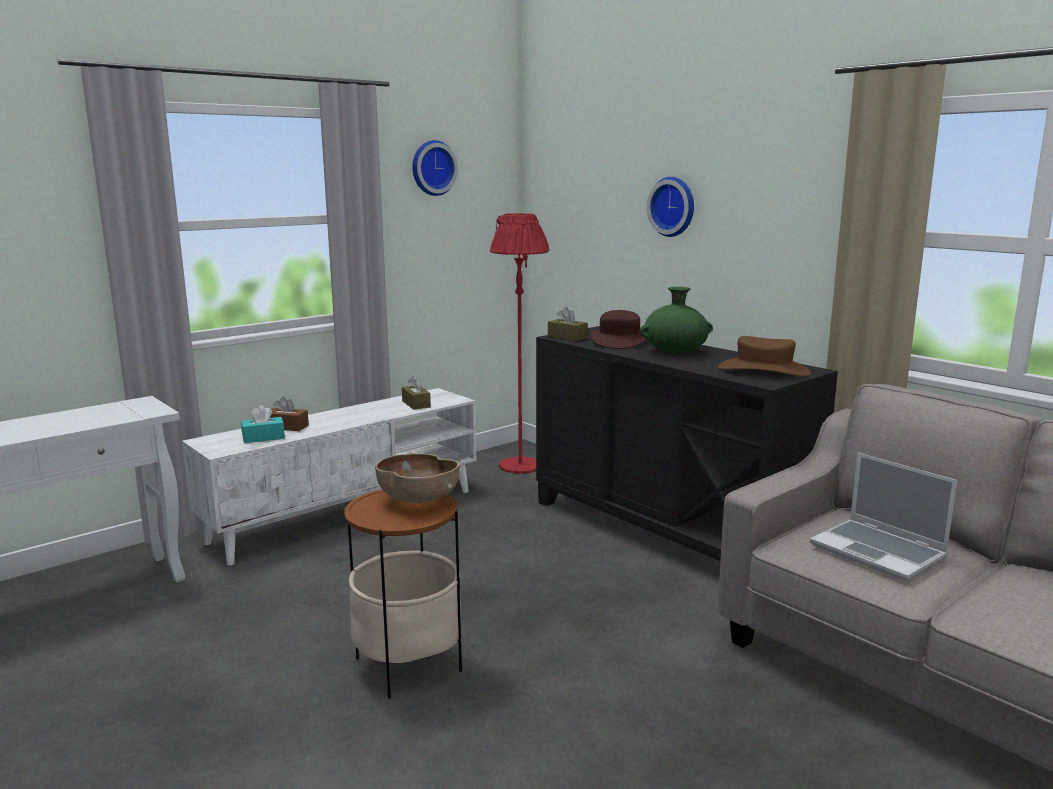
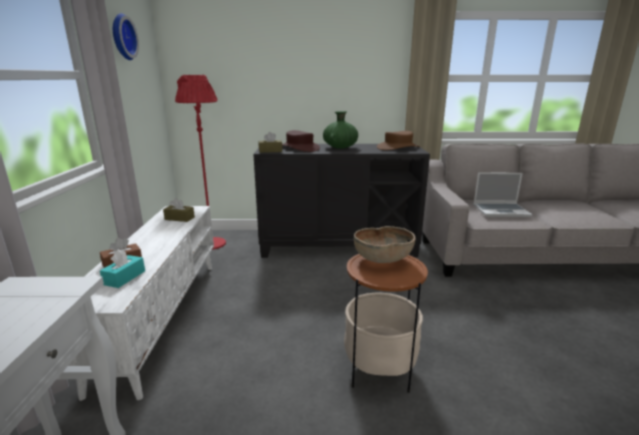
camera: 50 degrees left, 5 degrees up
(673, 206) = (296, 68): wall clock -> none

